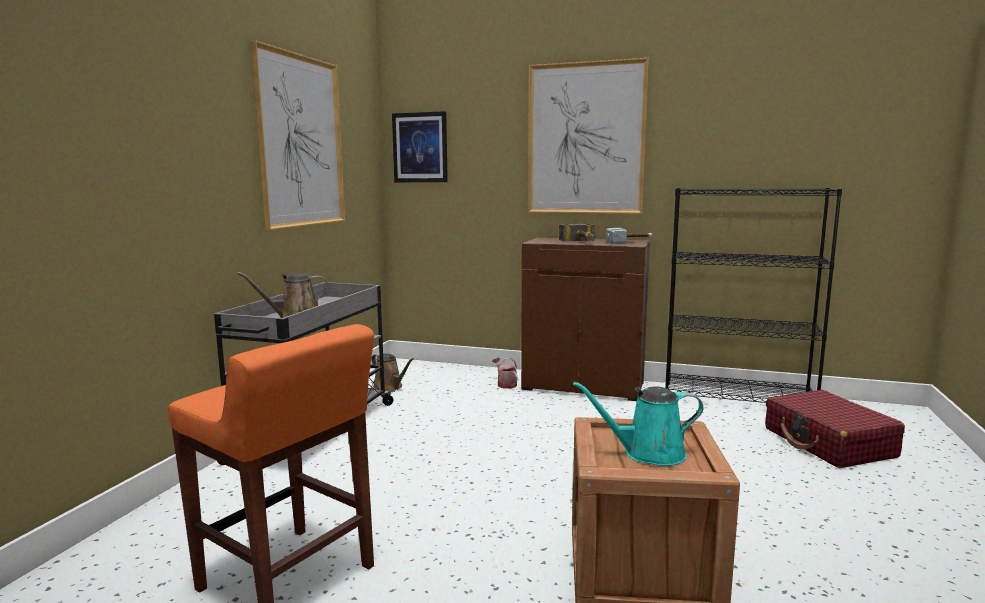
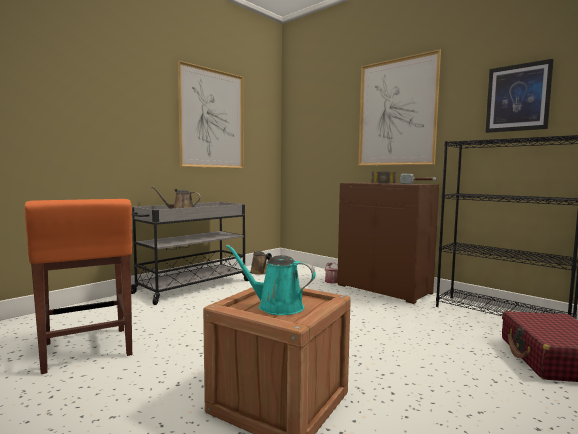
camera: 25 degrees right, 5 degrees down
(420, 147) = (300, 126): picture -> picture (518, 98)

